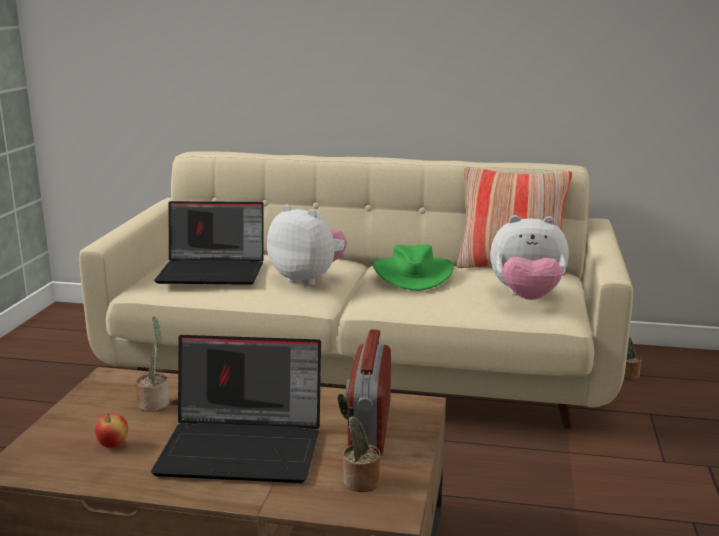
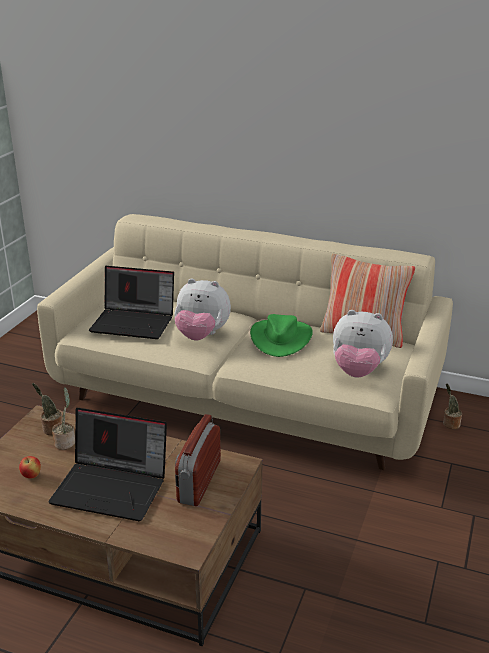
camera: 10 degrees right, 10 degrees up
(308, 279) = (201, 335): plush toy -> plush toy turned 150 degrees clockwise
(358, 482) = (176, 524): potted plant -> potted plant (51, 429)

